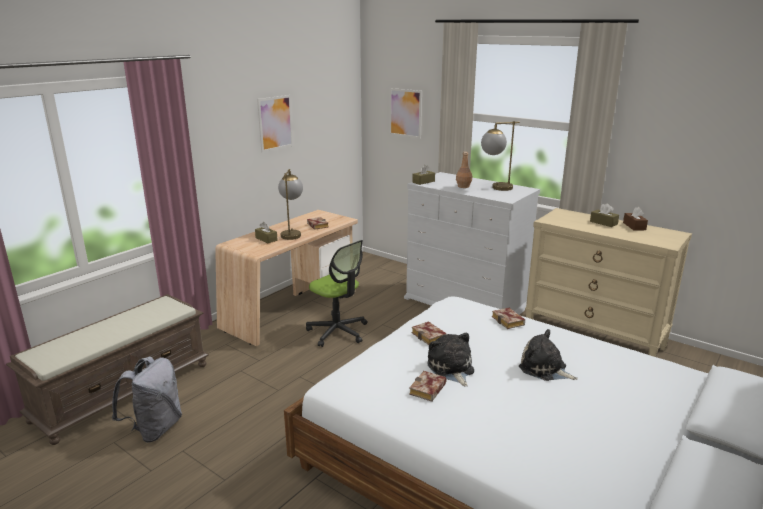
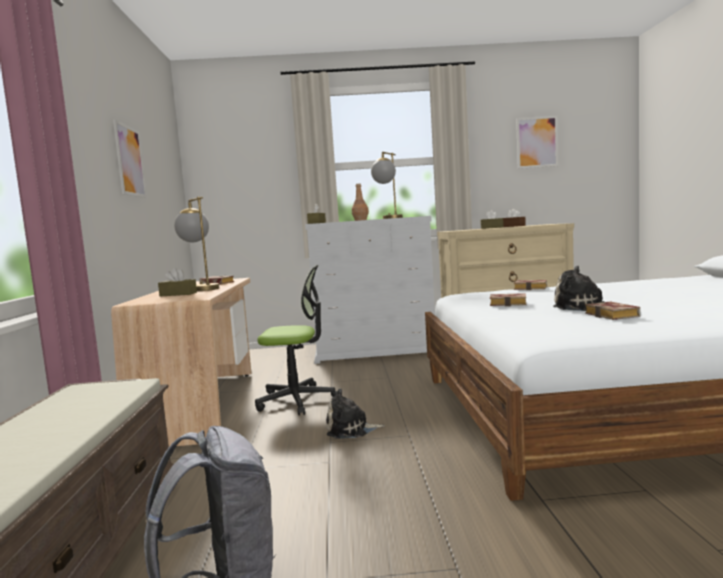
camera: 40 degrees left, 15 degrees down
(405, 113) = (247, 176): picture -> picture (537, 142)
(545, 369) = (630, 292): plush toy -> plush toy (351, 429)

